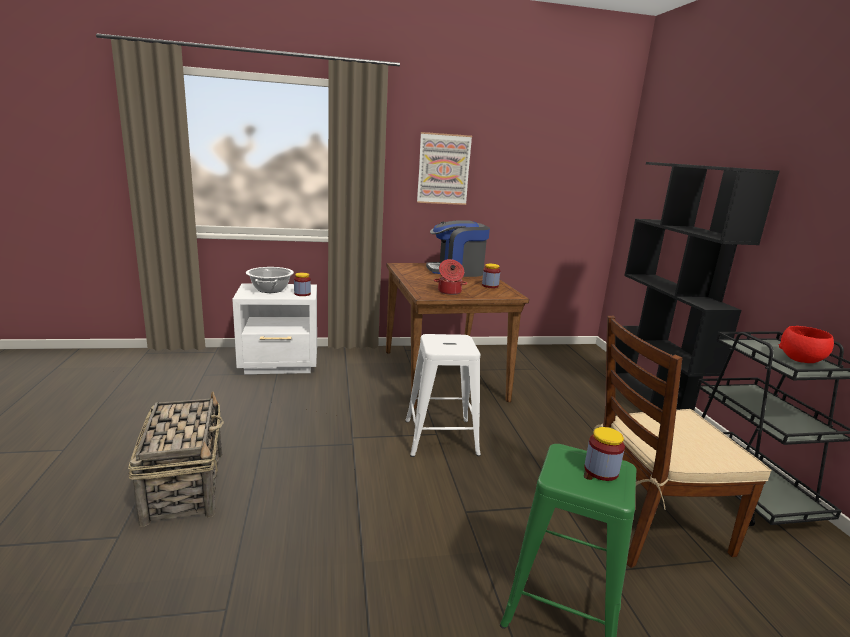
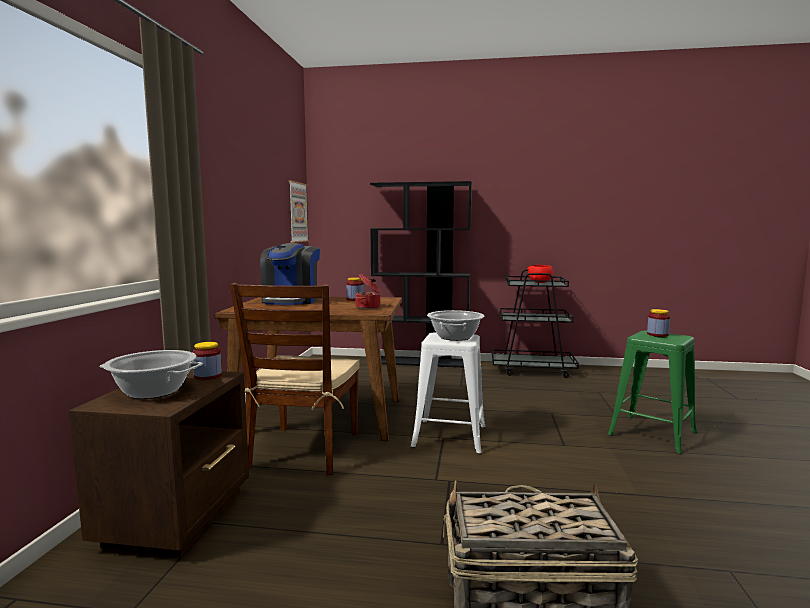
camera: 70 degrees left, 10 degrees down
(280, 364) = (179, 517): white nightstand -> brown nightstand
(443, 169) = (226, 190): picture -> picture (297, 212)
(452, 344) = (455, 337): none -> cooking pot
(650, 524) = (569, 396): brown chair -> brown chair (304, 450)

